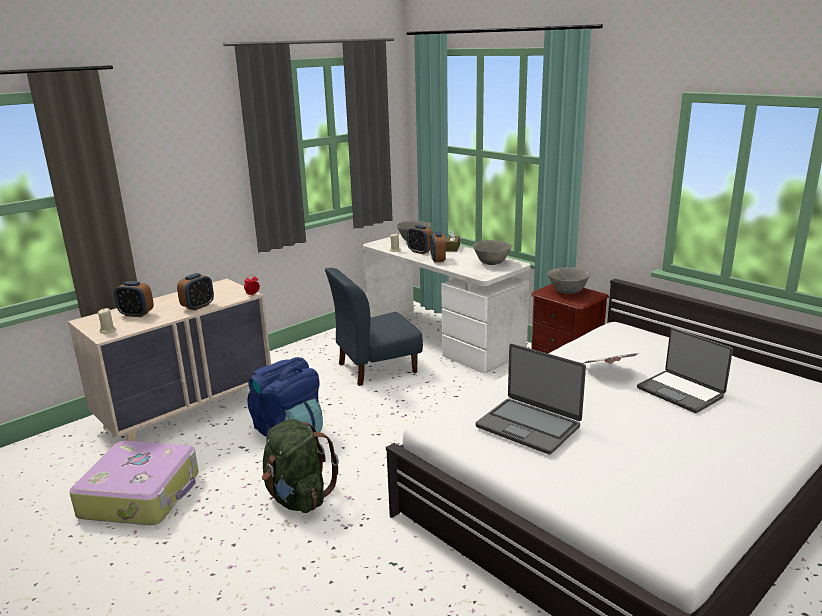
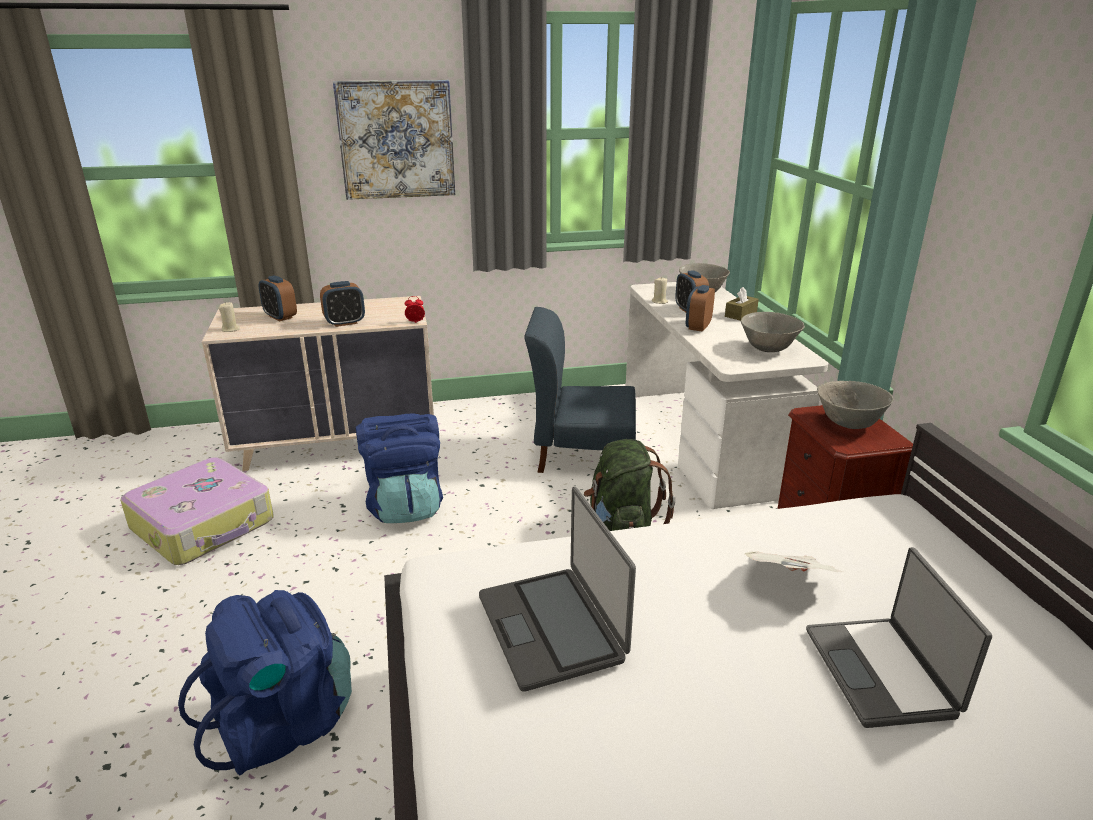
camera: 30 degrees right, 5 degrees up
(191, 161) = (396, 140): none -> picture
(298, 498) = (330, 594): green backpack -> green backpack (622, 529)
(352, 572) = (282, 723): none -> blue backpack

